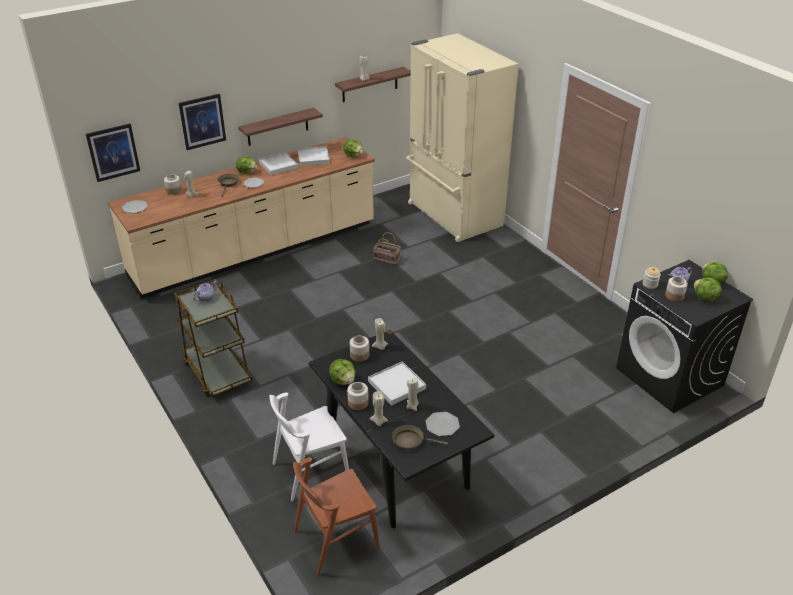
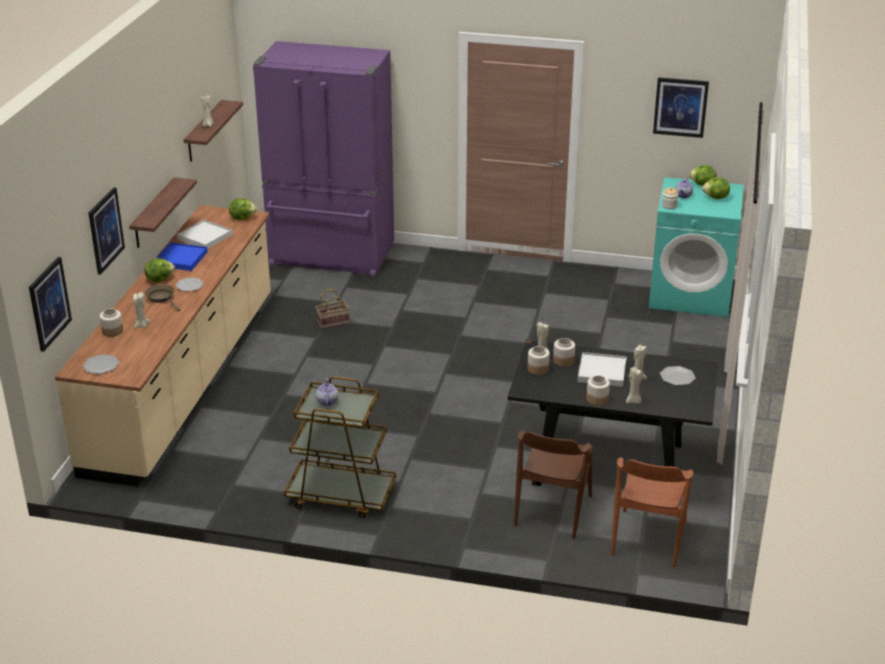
camera: 45 degrees left, 5 degrees down
(278, 165) = (181, 259): white tray -> blue tray
(310, 471) = (552, 511): white chair -> brown chair
(343, 380) = (558, 392): lettuce -> none
(411, 441) = (676, 399): brown frying pan -> none
(453, 215) = (331, 256): beige fridge -> purple fridge
(670, 377) = (691, 294): black washing machine -> turquoise washing machine
(674, 296) = (696, 206): jar -> jar (563, 361)
(714, 197) = (680, 107): none -> picture

